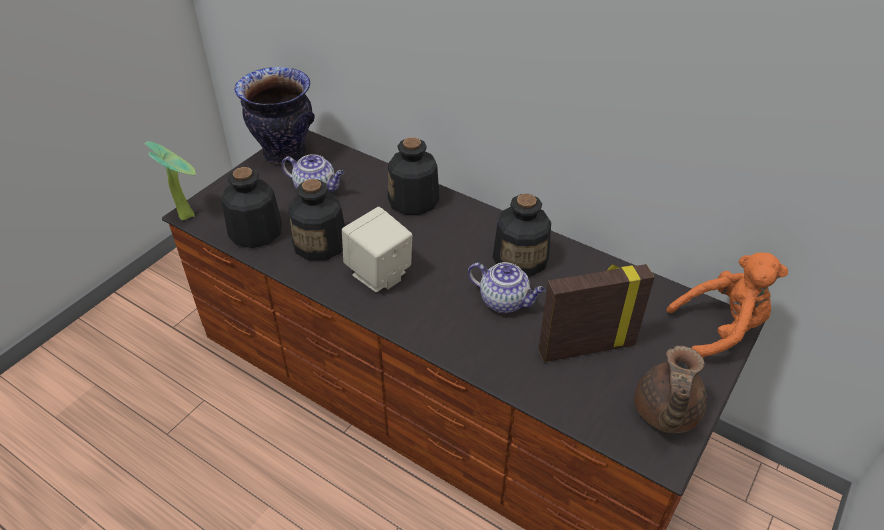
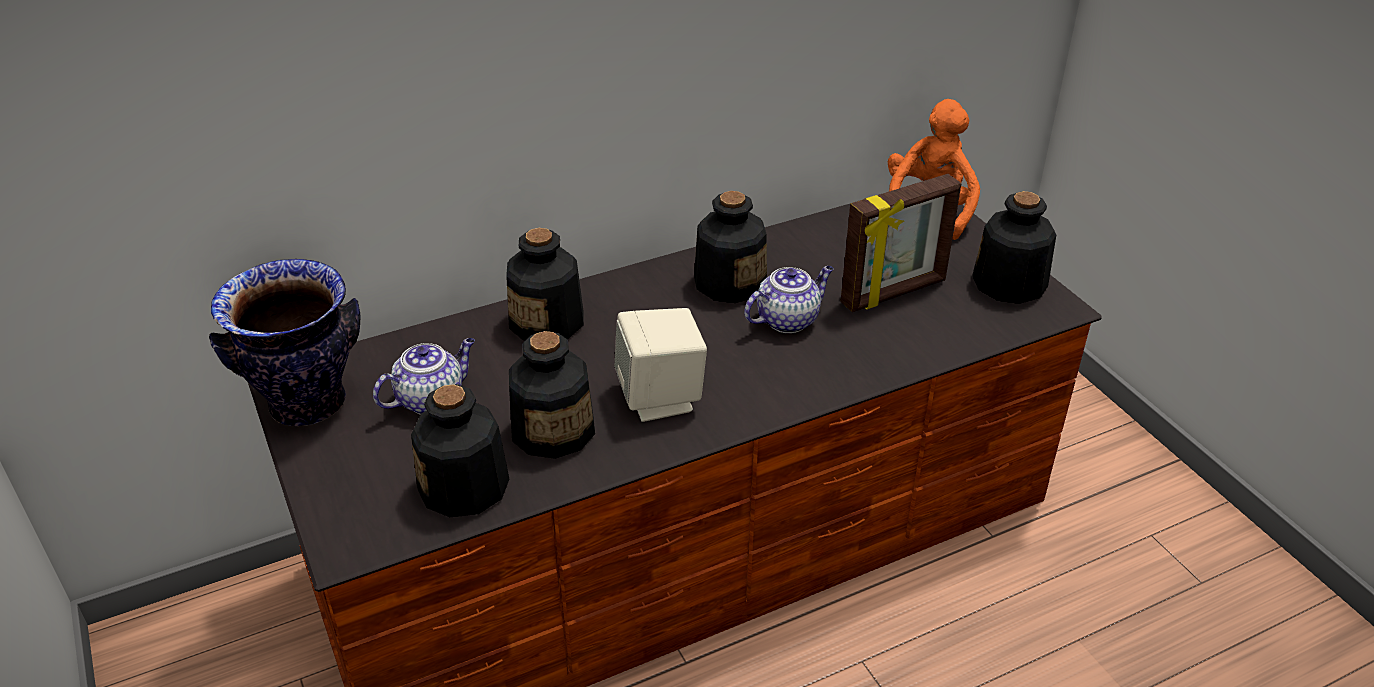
camera: 60 degrees left, 5 degrees down
(188, 214) = (345, 552): potted plant -> none
(586, 346) = (894, 293): picture frame -> picture frame turned 135 degrees counterclockwise
(664, 413) = (1009, 284): brown teapot -> bottle

